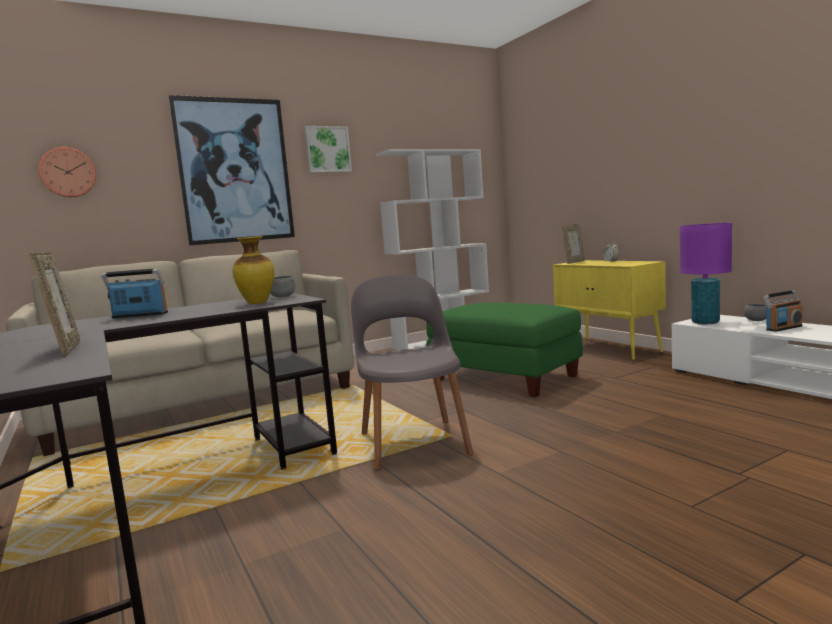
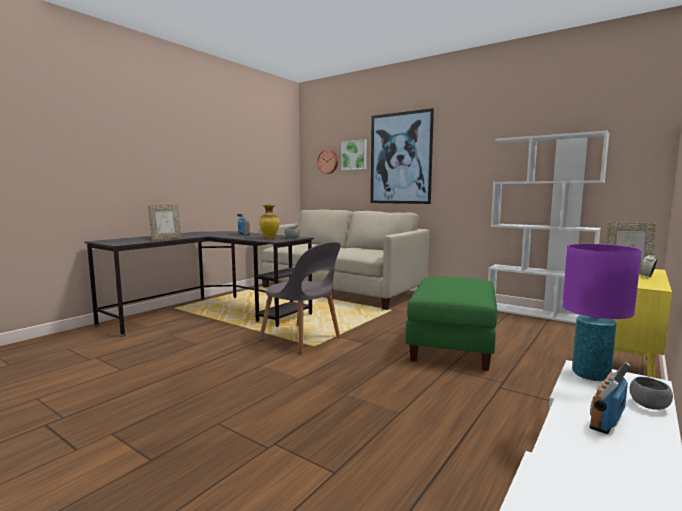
camera: 65 degrees right, 0 degrees up
(327, 149) = (464, 140): picture -> picture (354, 155)
(413, 441) = (302, 339): grey chair -> grey chair turned 75 degrees clockwise
(783, 328) = (606, 420): radio -> radio turned 90 degrees clockwise

